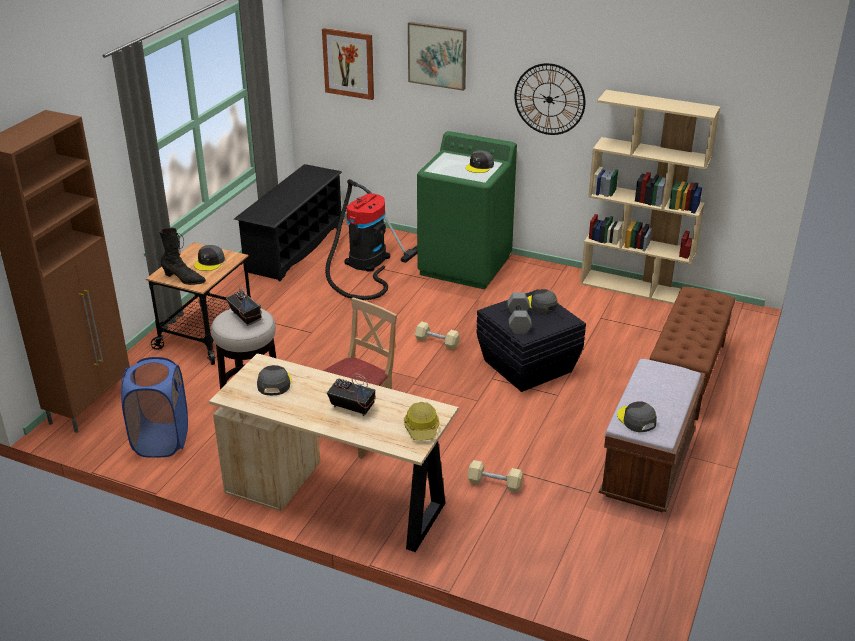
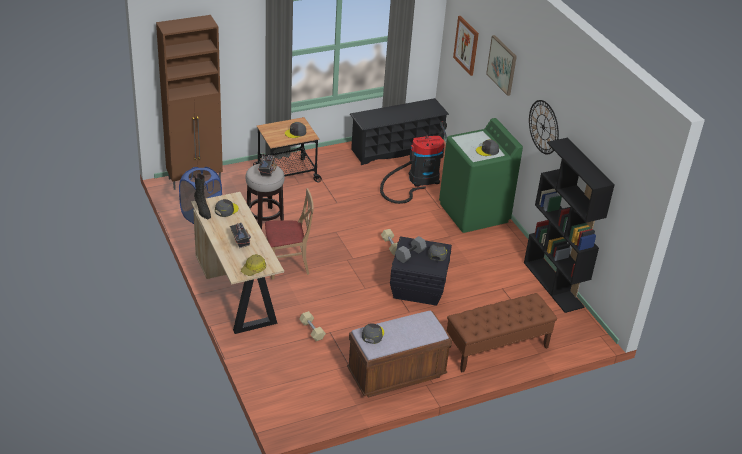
camera: 40 degrees right, 5 degrees up
(184, 279) = (271, 135): black boot -> black boot (202, 210)
(635, 288) = (554, 285): beige bookcase -> black bookcase

